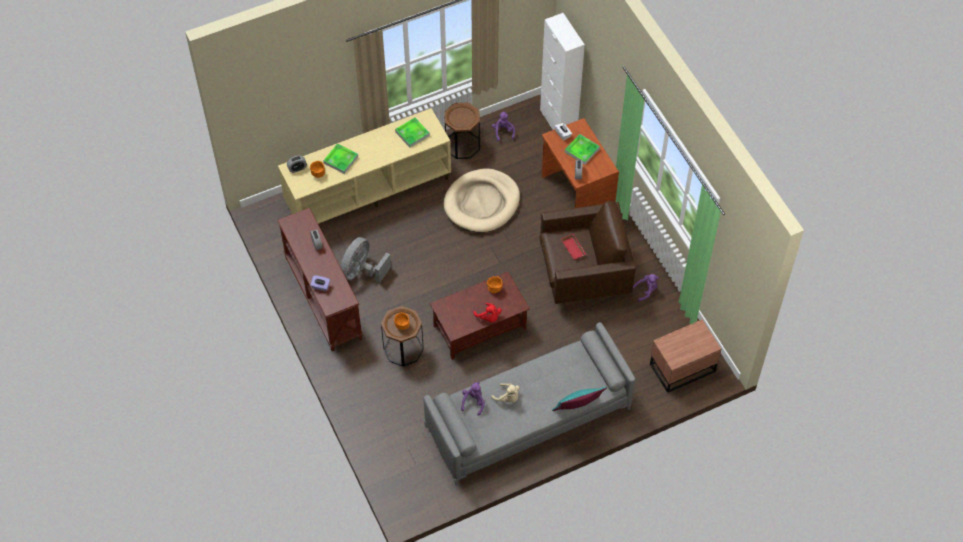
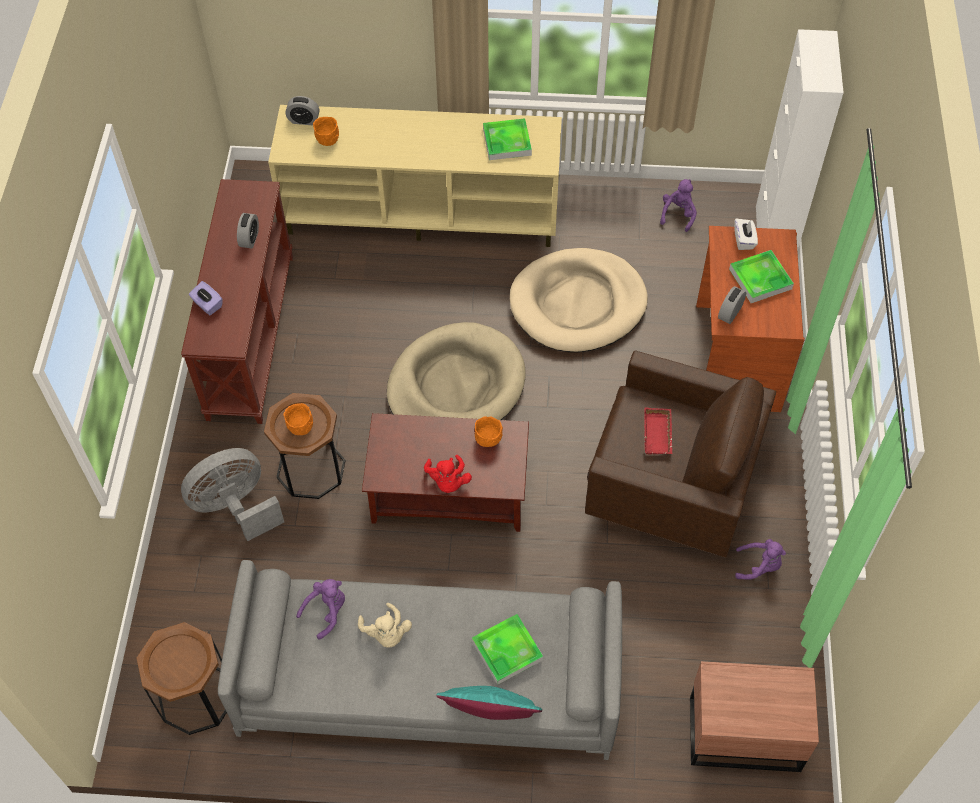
camera: 30 degrees right, 0 degrees up
(341, 160) = (374, 135): tray -> tray (507, 651)
(362, 271) = (332, 323): grey fan -> grey fan (236, 507)
(448, 274) = (456, 386): none -> beige dog bed
(462, 145) = (604, 207): brown side table -> brown side table (196, 697)

